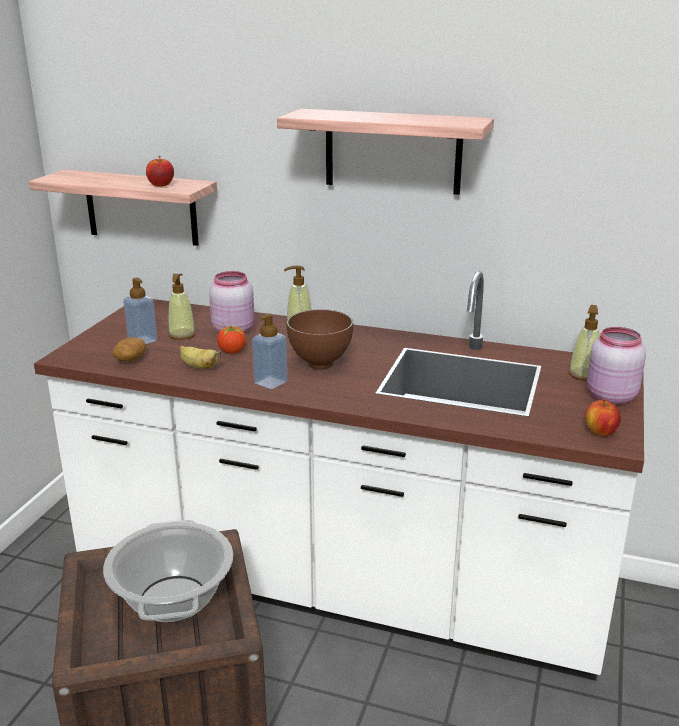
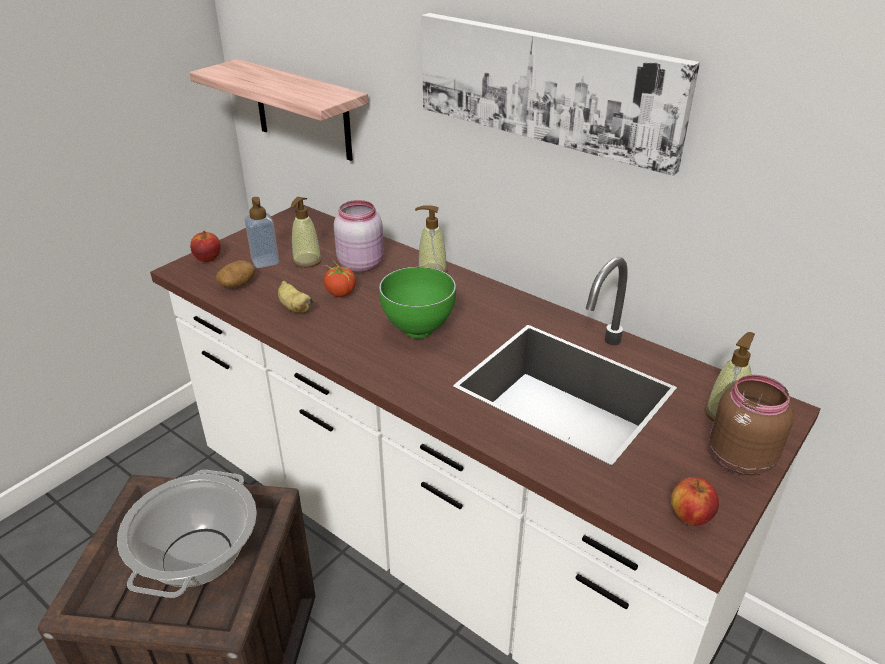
camera: 20 degrees right, 10 degrees up
(161, 185) = (305, 93): apple -> apple (208, 259)
(270, 382) = (351, 345): soap dispenser -> none
(320, 366) = (418, 333): brown bowl -> green bowl
(392, 151) = (546, 87): shelf -> picture
(609, 396) = (737, 458): pink jar -> brown jar

